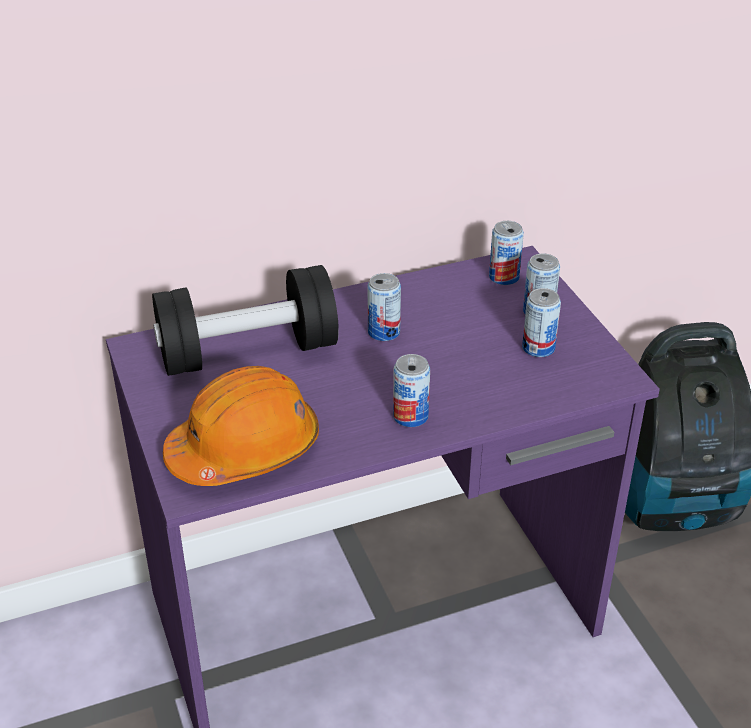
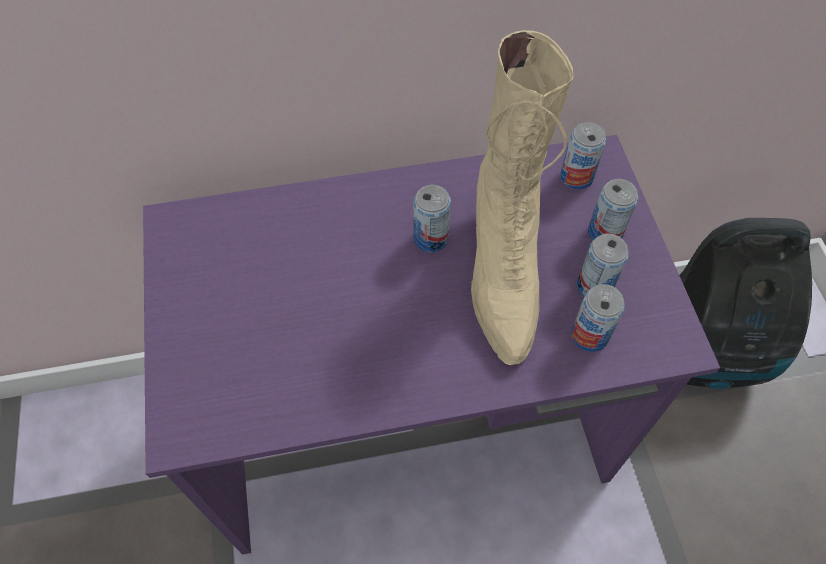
camera: 10 degrees right, 20 degrees up
(245, 449) = (248, 386): orange hard hat -> none
(248, 352) = (282, 246): black dumbbell -> none
(410, 416) = (434, 366): can -> can (589, 335)
(455, 348) = (502, 272): none -> beige boot

